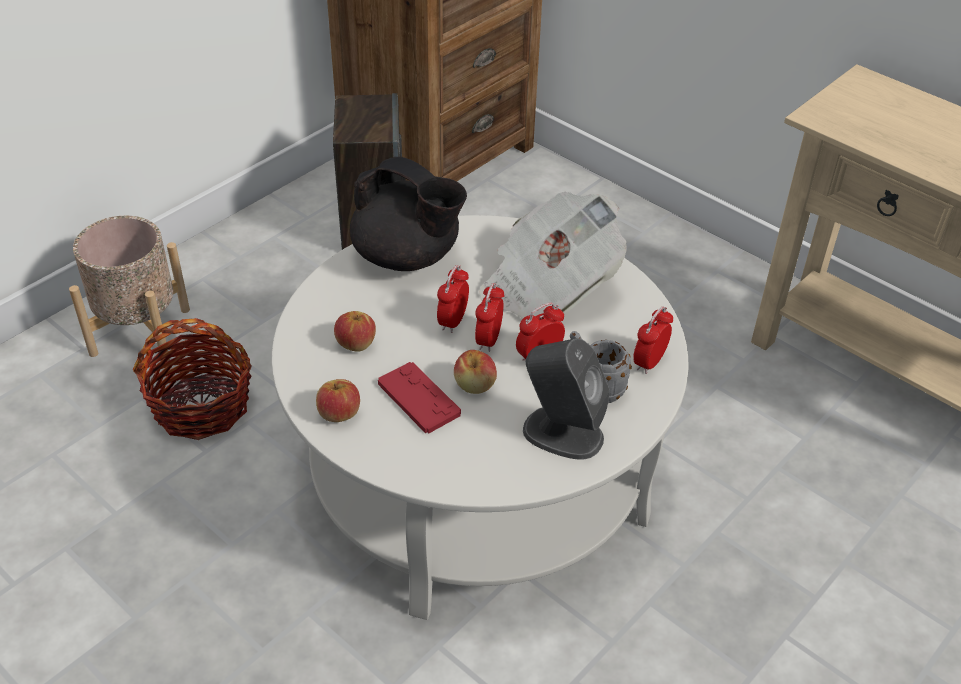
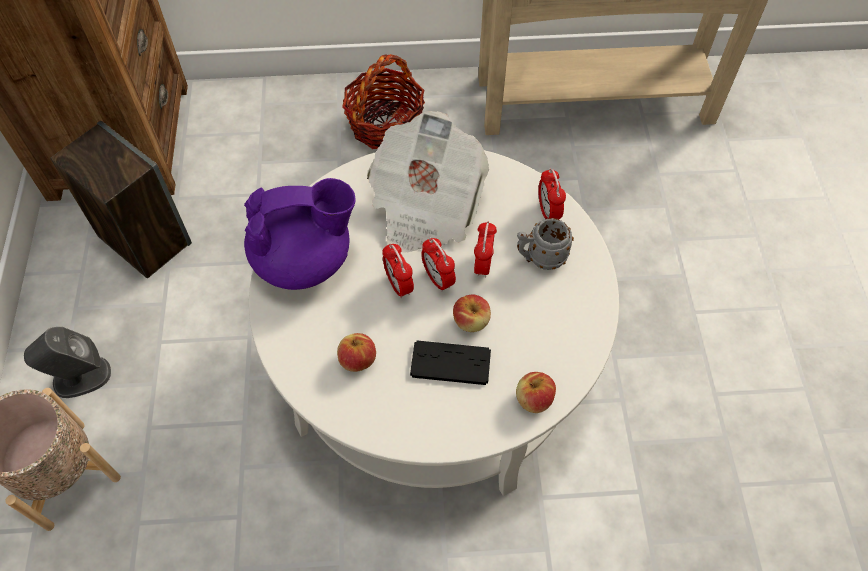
camera: 45 degrees left, 15 degrees up
(202, 405) = (192, 487): basket -> basket (385, 124)
(338, 413) = (415, 423): apple -> apple (533, 399)
(407, 256) = (304, 259): black teapot -> purple teapot
(419, 399) = (450, 363): red game controller -> black game controller
(561, 433) = (560, 308): grey speaker -> grey speaker (81, 377)

